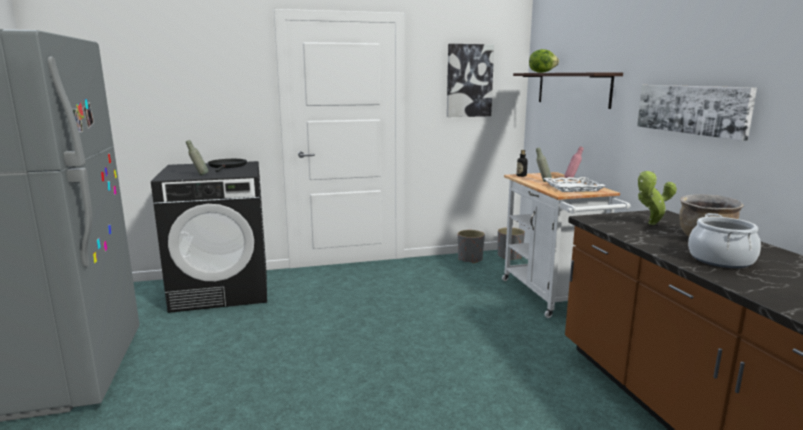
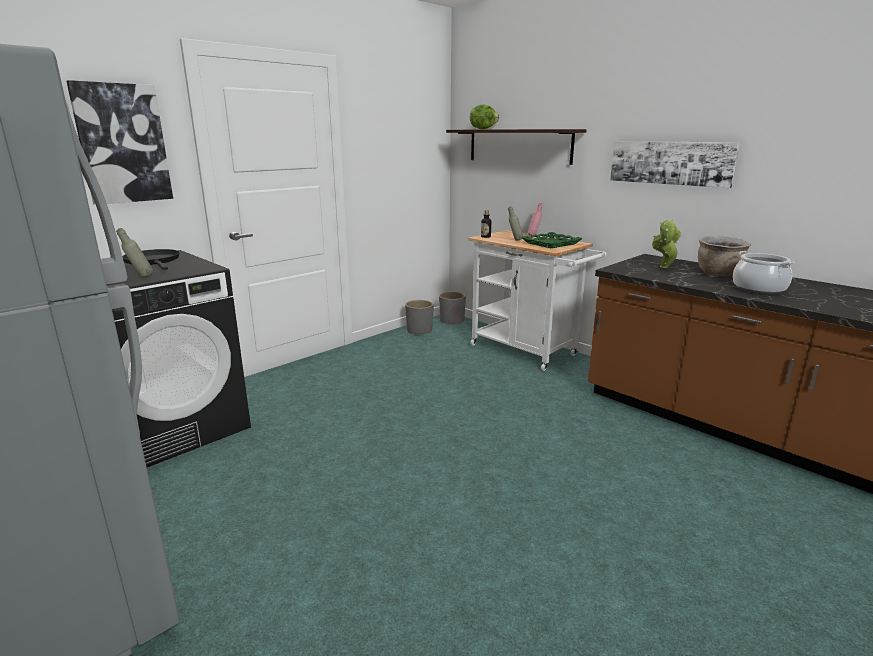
camera: 30 degrees left, 5 degrees up
(469, 80) = (402, 138): picture -> picture (122, 144)
(572, 188) = (551, 243): white tray -> green tray

